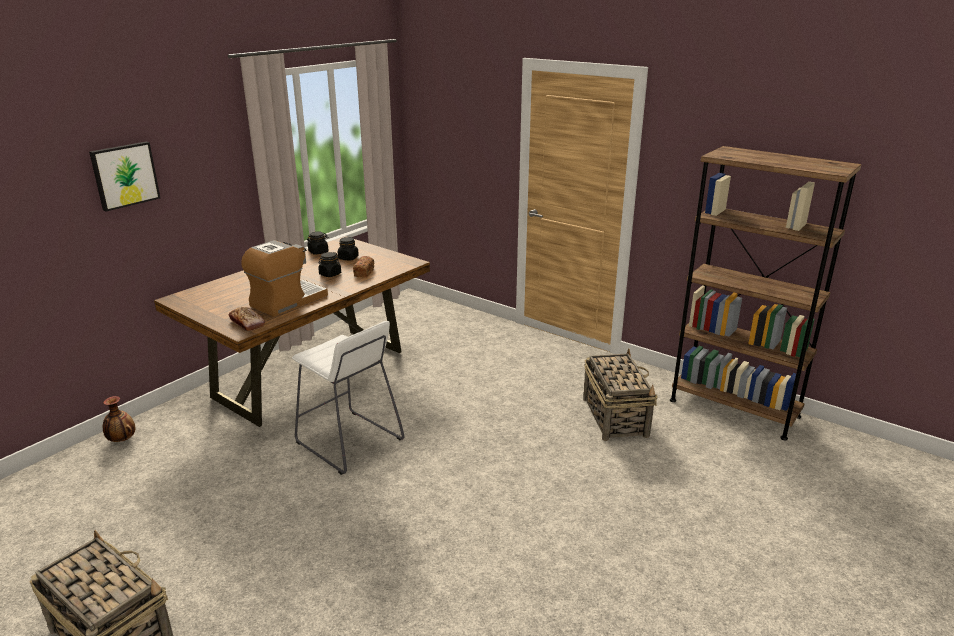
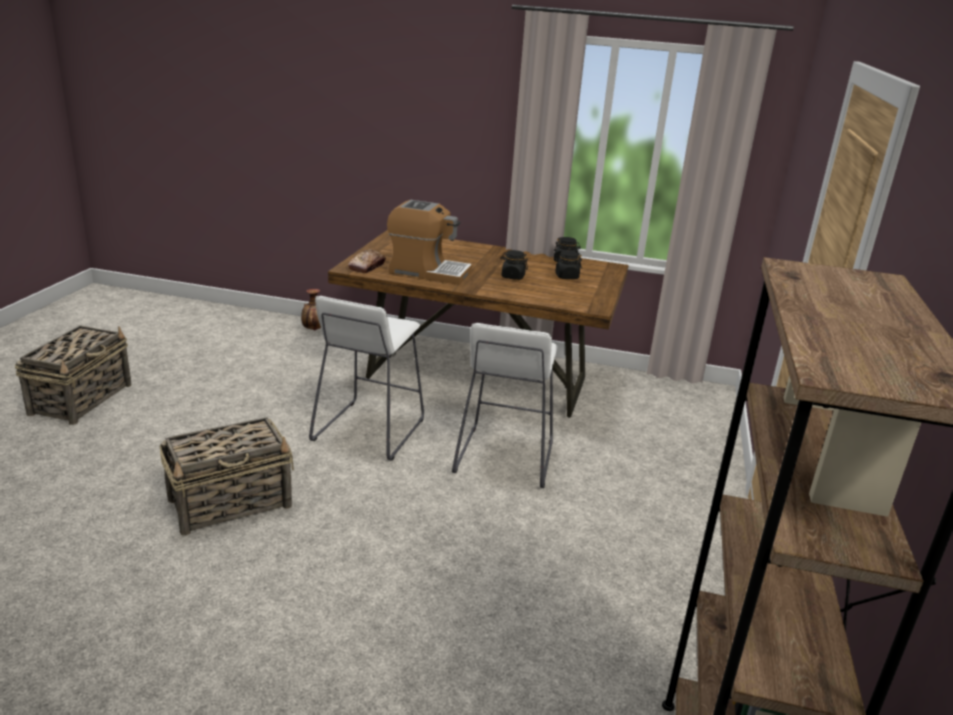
camera: 65 degrees right, 0 degrees up
(124, 175) = (389, 104): picture -> none
(364, 272) = (536, 290): bread -> none
(431, 390) = (504, 457): none -> white stool
(614, 416) = (561, 634): basket -> basket (231, 503)

